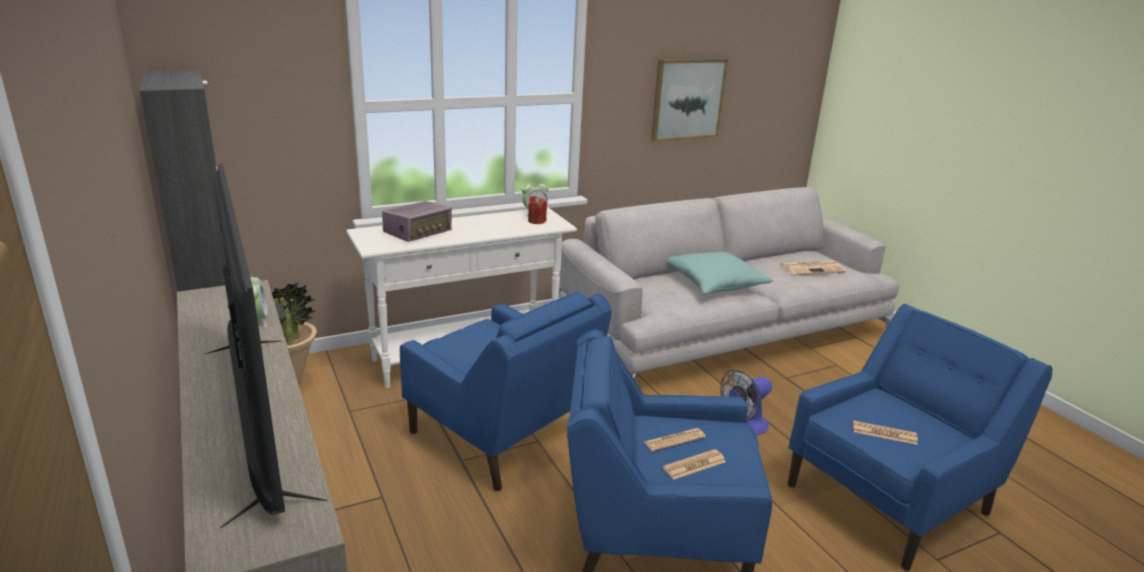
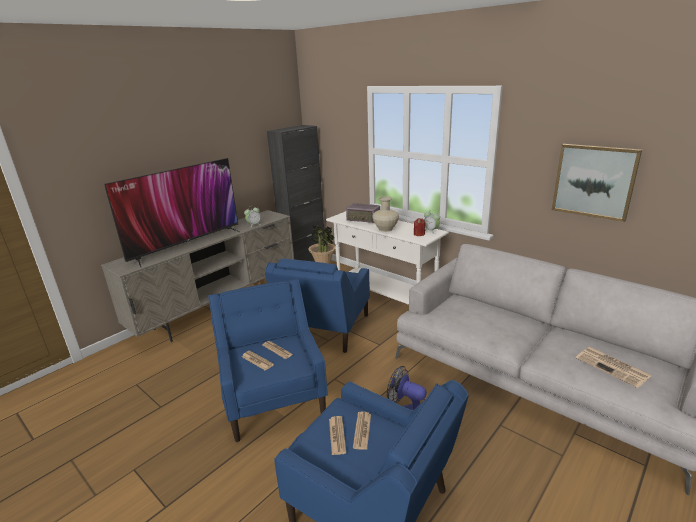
camera: 70 degrees right, 0 degrees up
(487, 232) = (385, 229): none -> beige vase
(715, 284) = (501, 326): turquoise pillow -> none
(877, 415) = (362, 430): none -> newspaper

